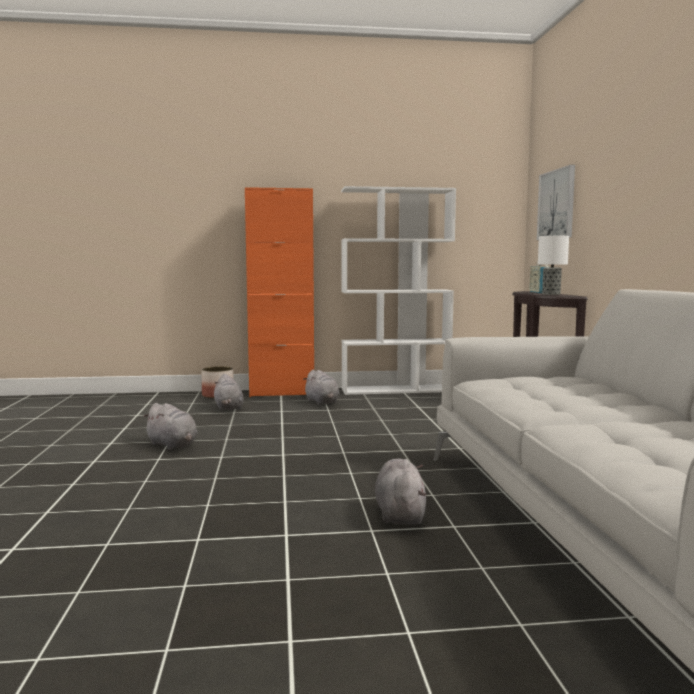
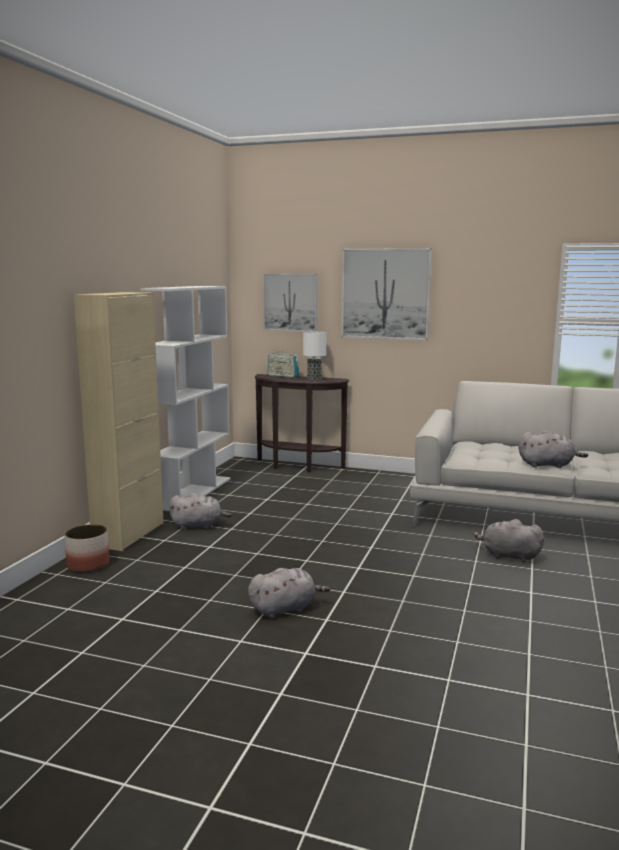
camera: 65 degrees left, 5 degrees up
(228, 408) = (161, 567): grey plush toy -> grey plush toy (548, 465)
(281, 393) = (129, 534): orange cabinet -> beige cabinet
(622, 176) = (385, 294): none -> picture

